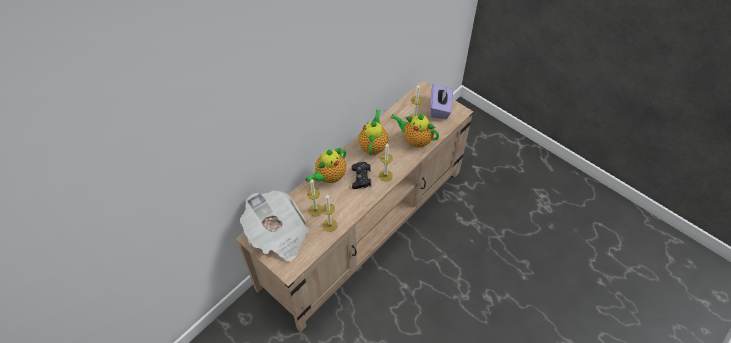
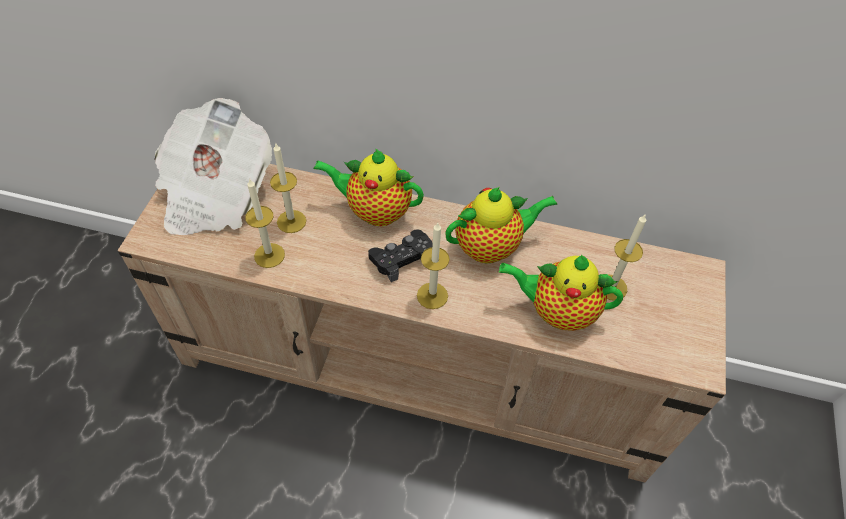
camera: 60 degrees right, 0 degrees up
(415, 140) = (557, 311): teapot -> teapot turned 75 degrees counterclockwise
(440, 108) = (676, 323): purple tissue box -> none

